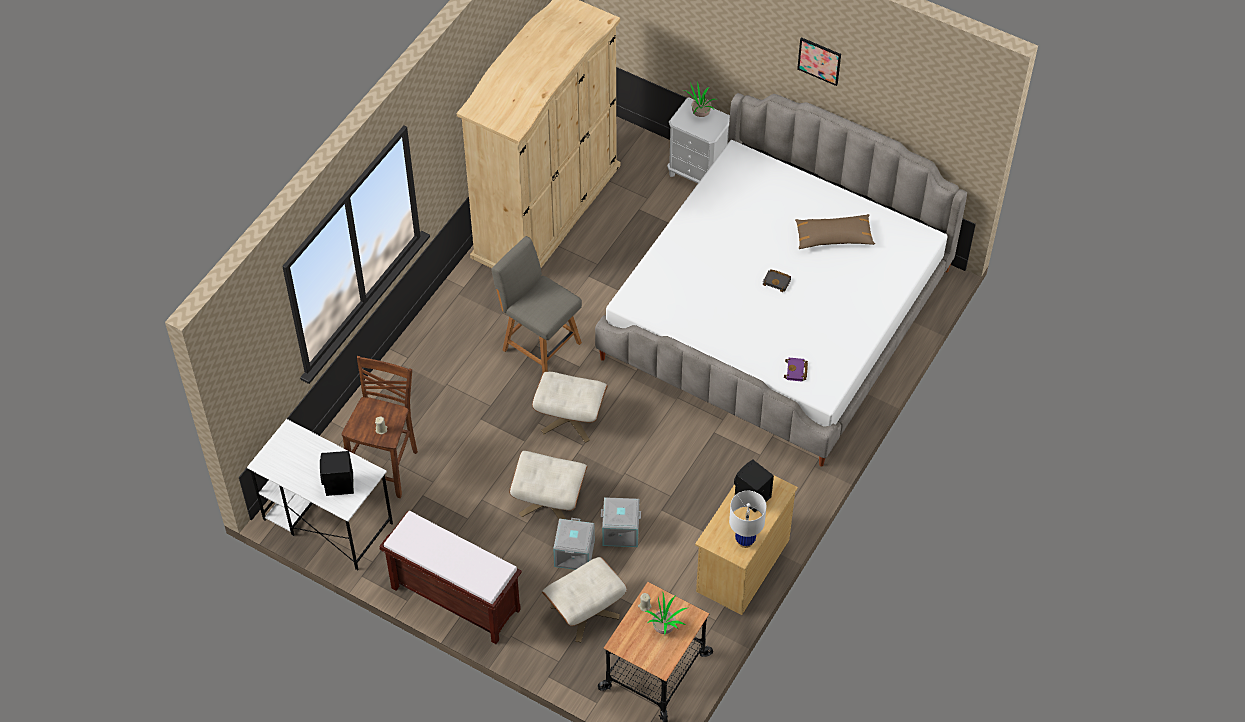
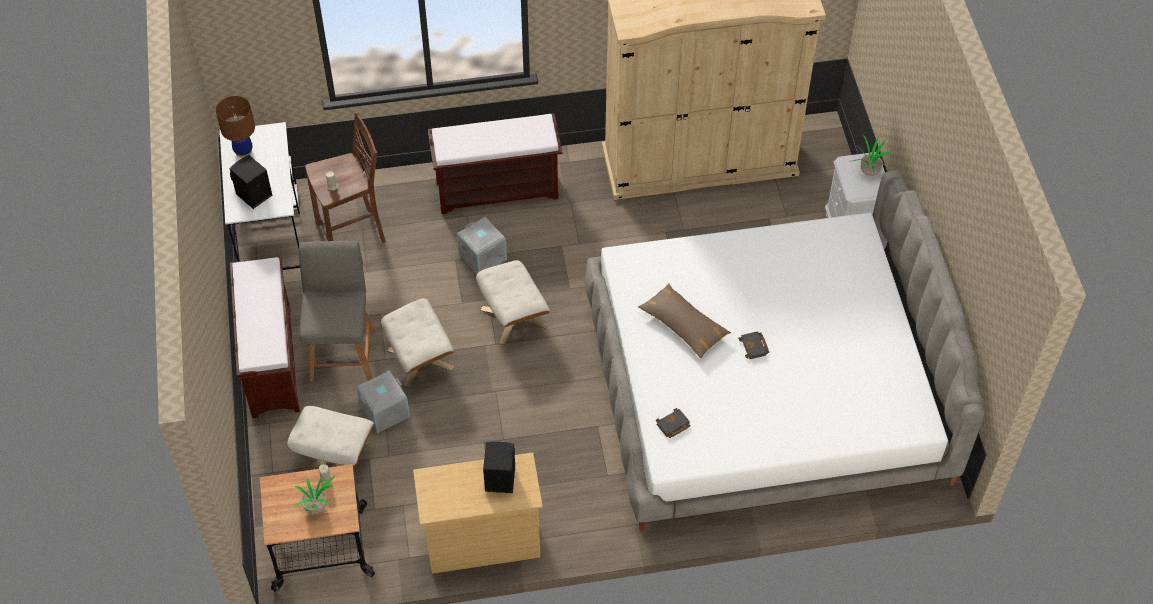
camera: 50 degrees right, 0 degrees up
(287, 464) = (243, 151): none -> brown table lamp
(442, 348) = (498, 189): none -> brown bench
(539, 345) = (564, 247): grey chair -> grey chair (342, 352)
(621, 530) = (437, 428): grey storage box -> grey storage box (483, 256)
(745, 540) = (449, 504): white table lamp -> none
(796, 371) = (672, 425): purple book -> black book
(819, 61) = (948, 180): picture -> none
(833, 237) = (847, 355): brown pillow -> brown pillow (683, 325)

